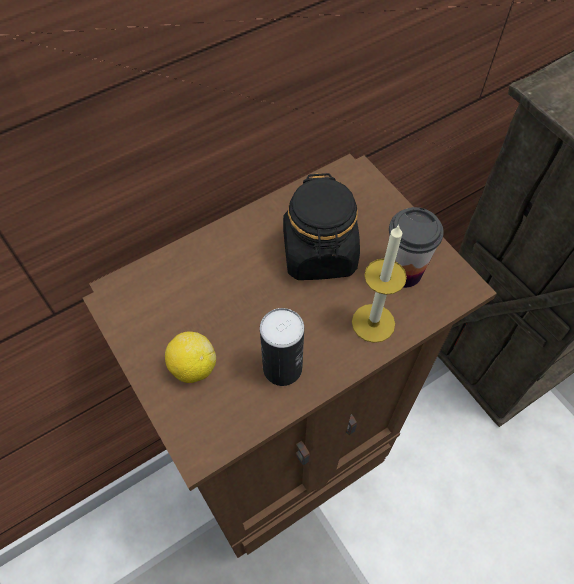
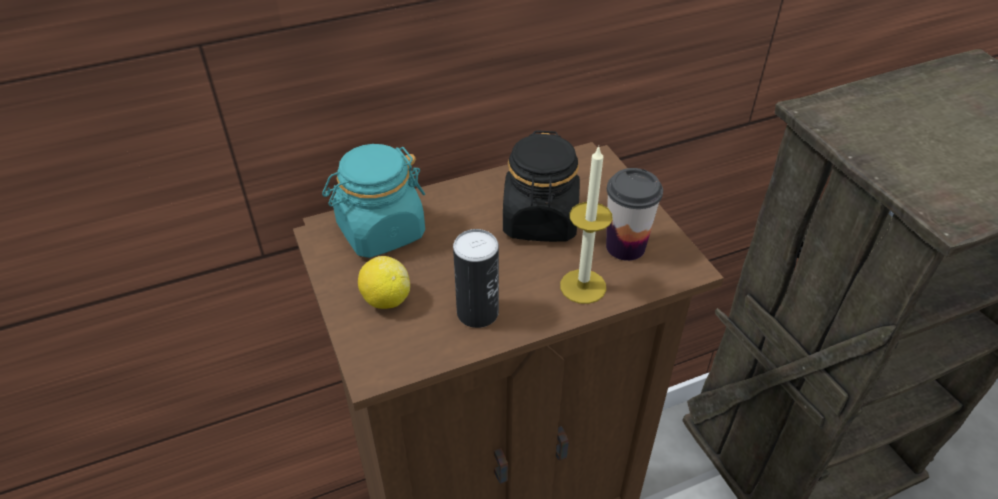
camera: 10 degrees right, 15 degrees down
(170, 289) = (380, 231): none -> turquoise jar

